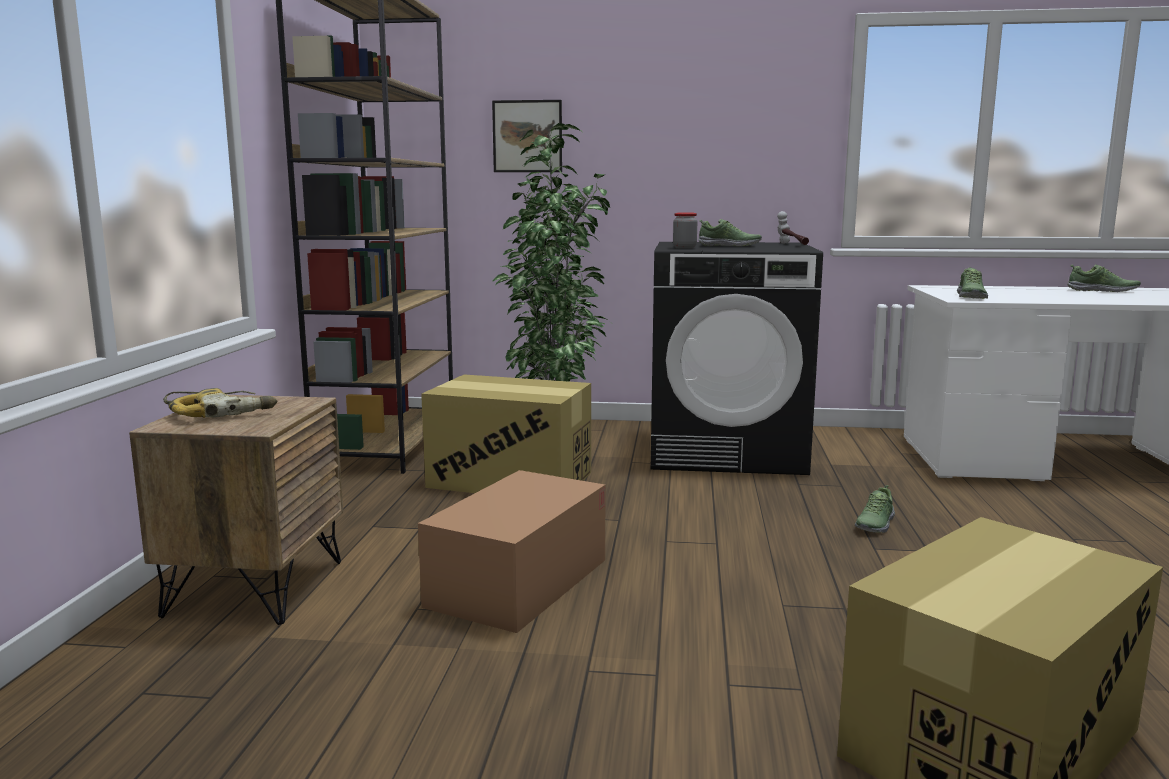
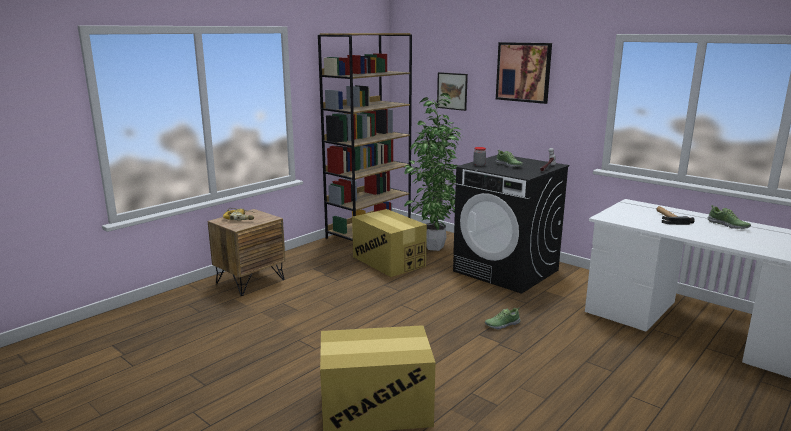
camera: 35 degrees right, 5 degrees up
(519, 582) = (325, 304): cardboard box -> none
(683, 89) = (523, 72): none -> picture
(970, 297) = (618, 216): shoe -> none
(1025, 293) = (668, 218): none -> hammer

